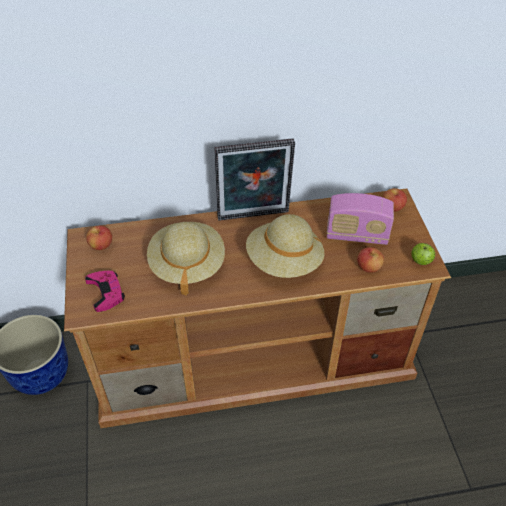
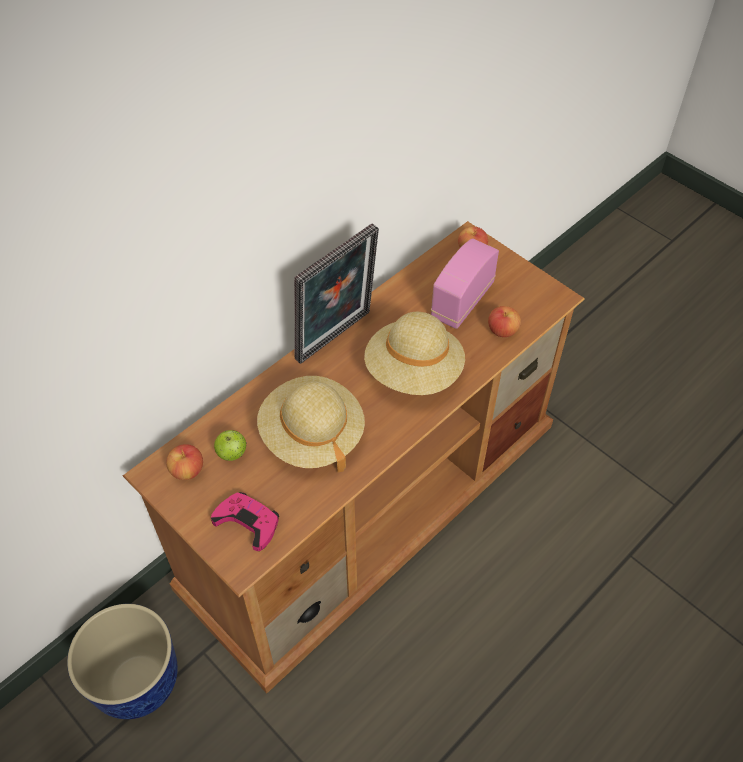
camera: 35 degrees left, 5 degrees up
(357, 235) = (462, 301): radio -> radio turned 150 degrees clockwise
(420, 261) = (546, 297): apple -> apple (232, 454)

